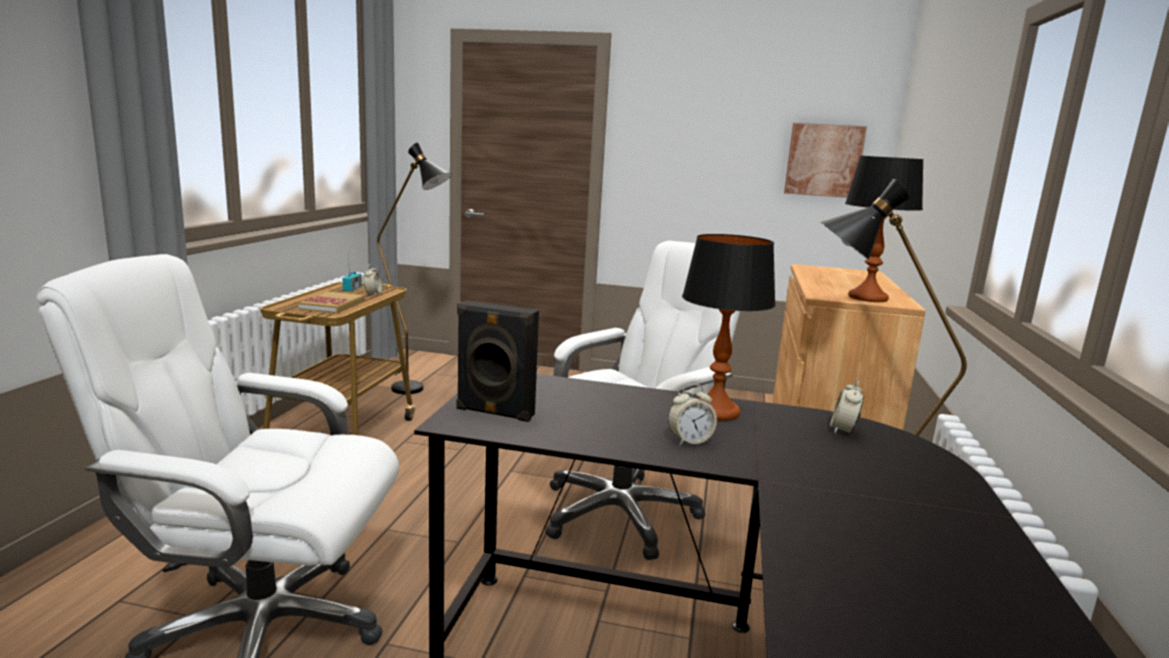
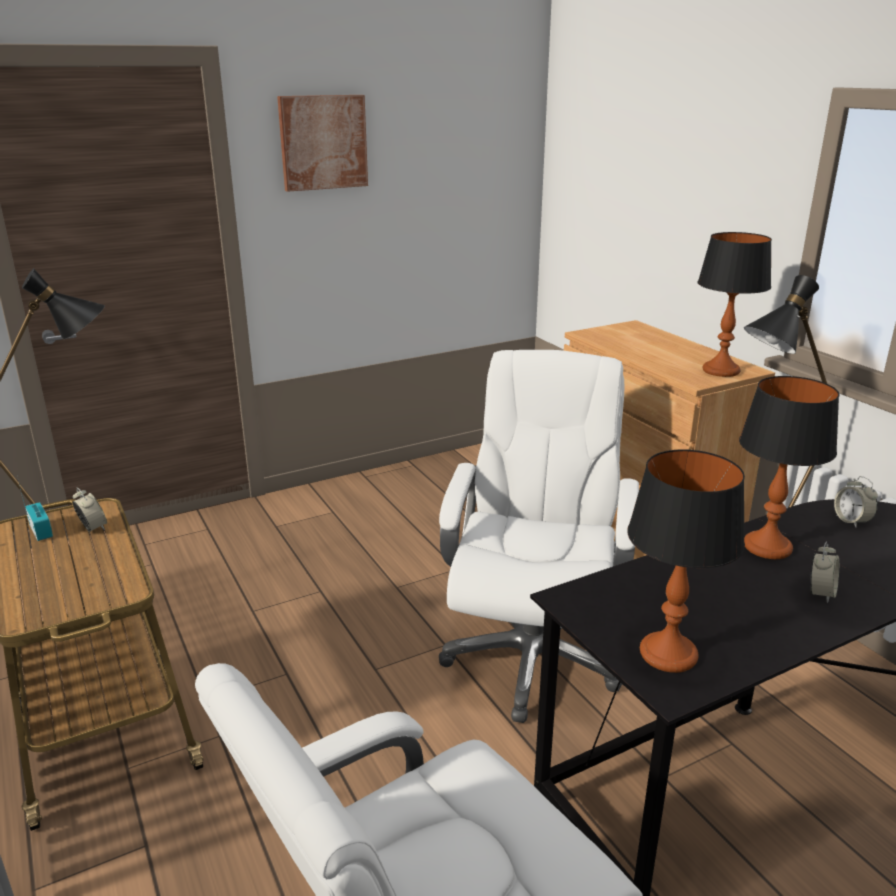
camera: 40 degrees left, 10 degrees up
(332, 305) = (89, 576): book -> none
(494, 413) = (668, 653): black speaker -> table lamp
(823, 160) = (483, 189): picture -> picture (323, 142)

